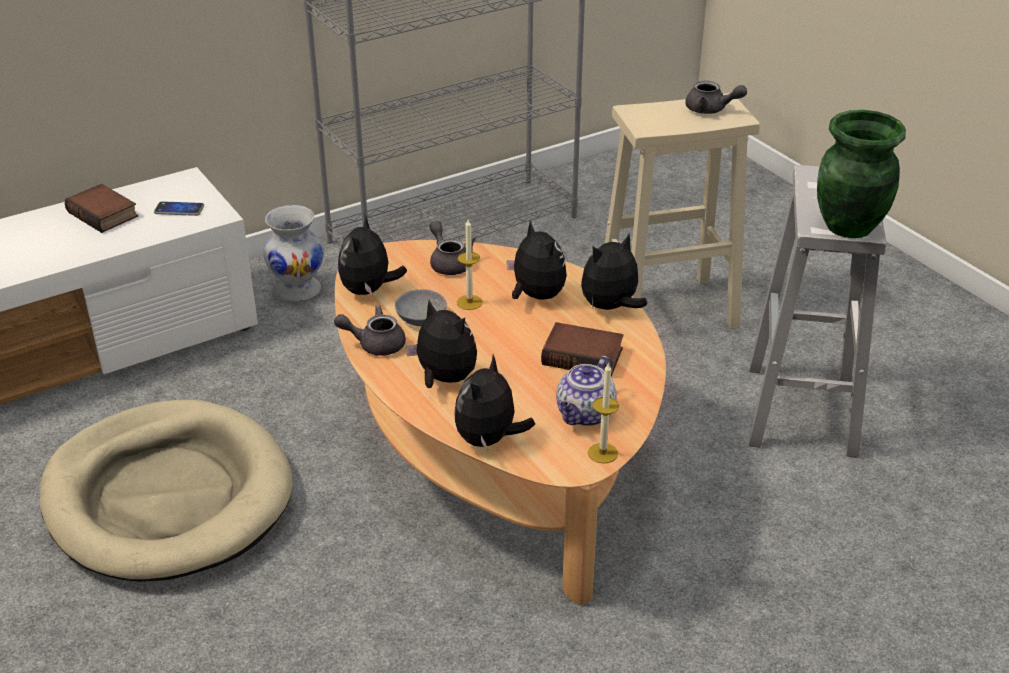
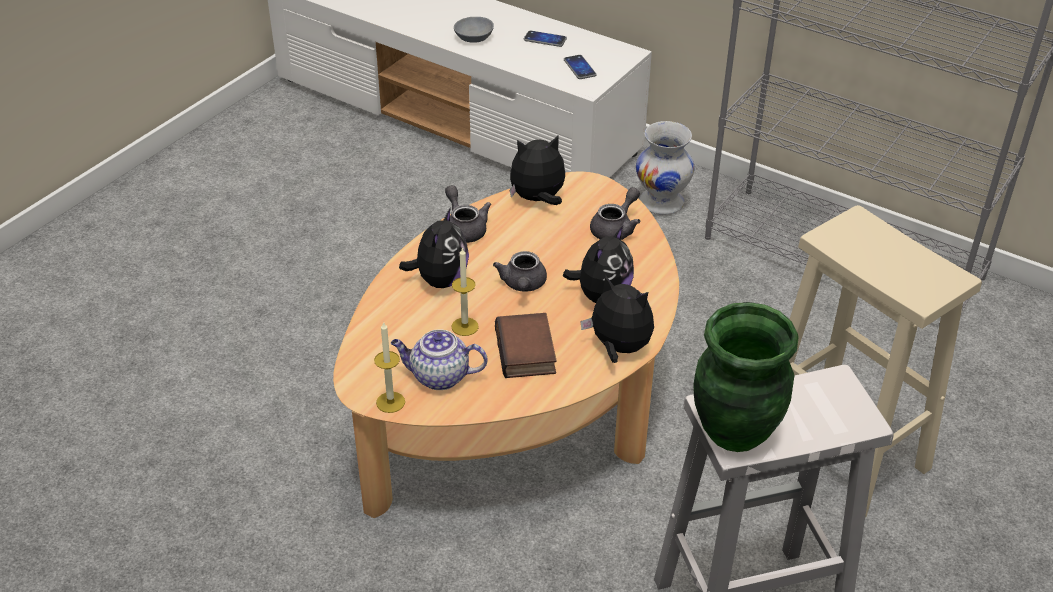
camera: 65 degrees right, 5 degrees up
(105, 214) = (545, 39): book -> phone
(168, 497) = (365, 240): beige dog bed -> none
(419, 317) = (518, 239): grey bowl -> grey bowl (473, 36)
(469, 302) = (562, 259): candle -> candle (465, 326)
(489, 440) = (372, 330): plush toy -> none
(710, 110) = (919, 273): grey teapot -> grey teapot (523, 285)

